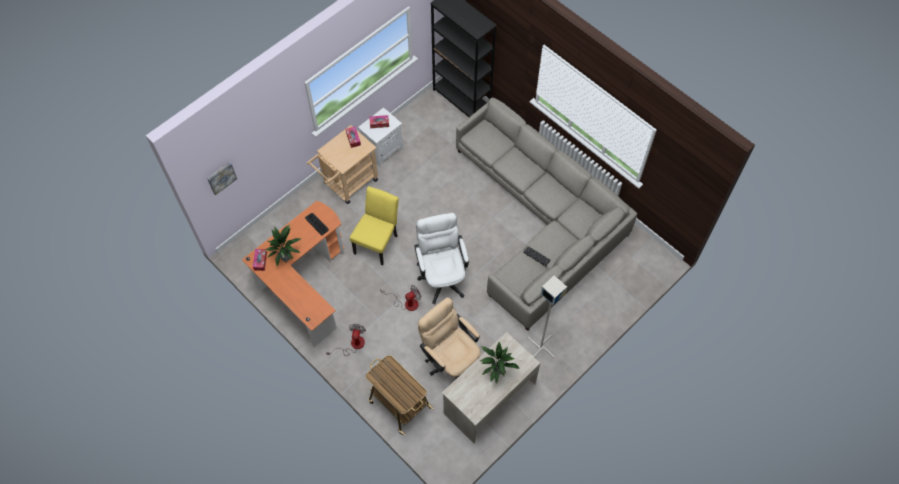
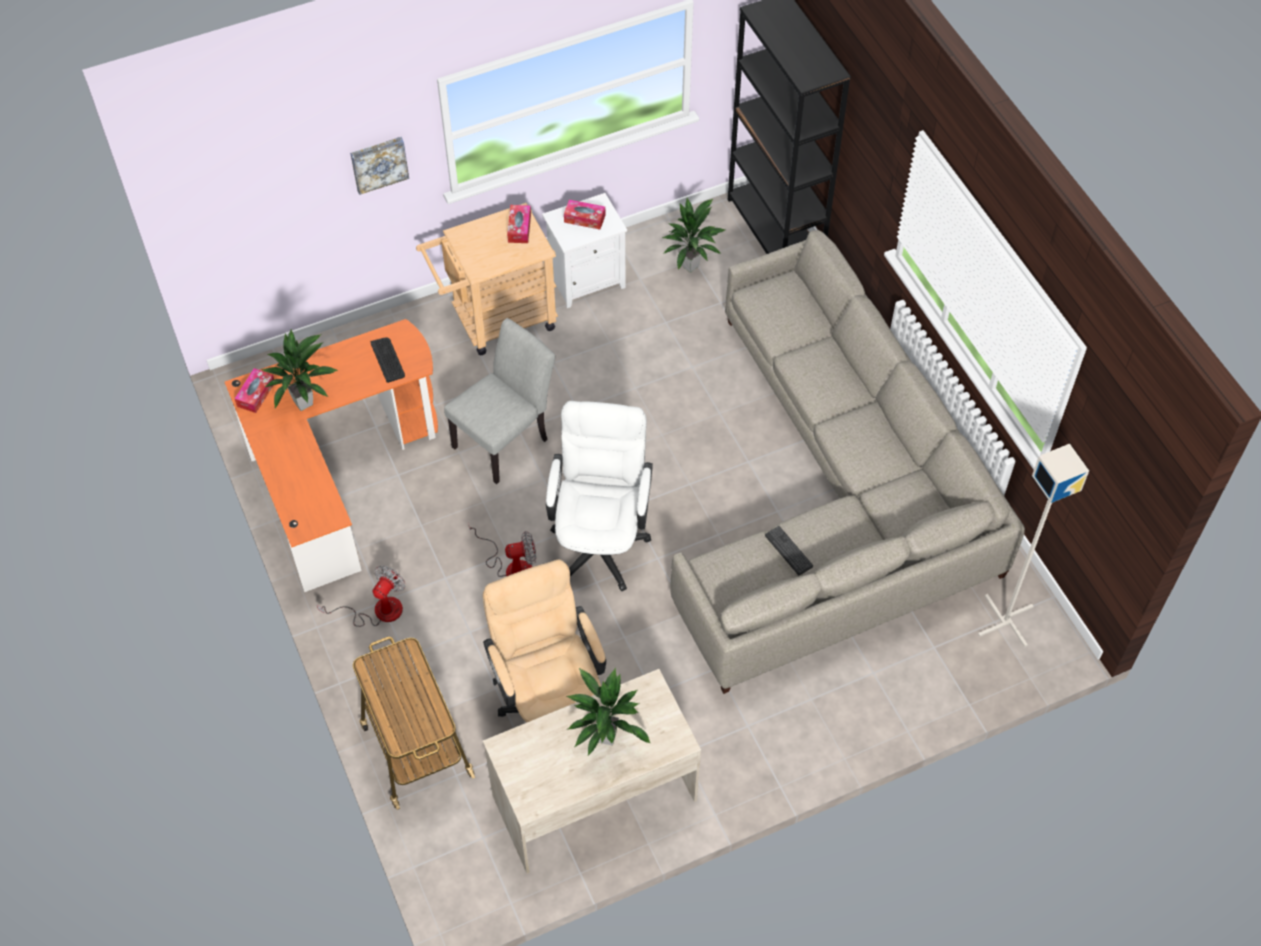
camera: 20 degrees right, 5 degrees down
(221, 177) = (231, 214): picture -> picture (379, 163)
(377, 242) = (506, 439): yellow chair -> grey chair
(429, 128) = (691, 265): none -> potted plant
(541, 347) = (737, 733): grey floor lamp -> grey floor lamp (1006, 620)

